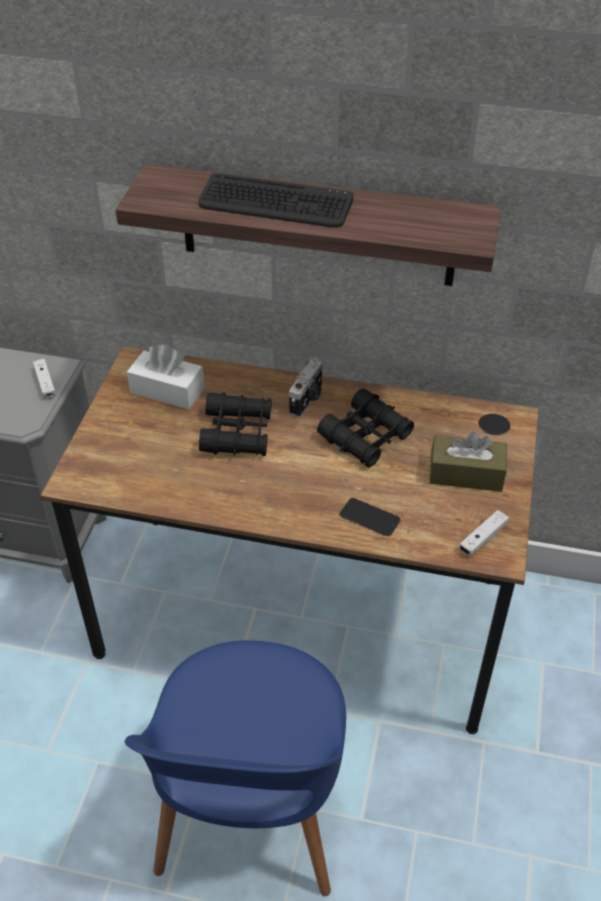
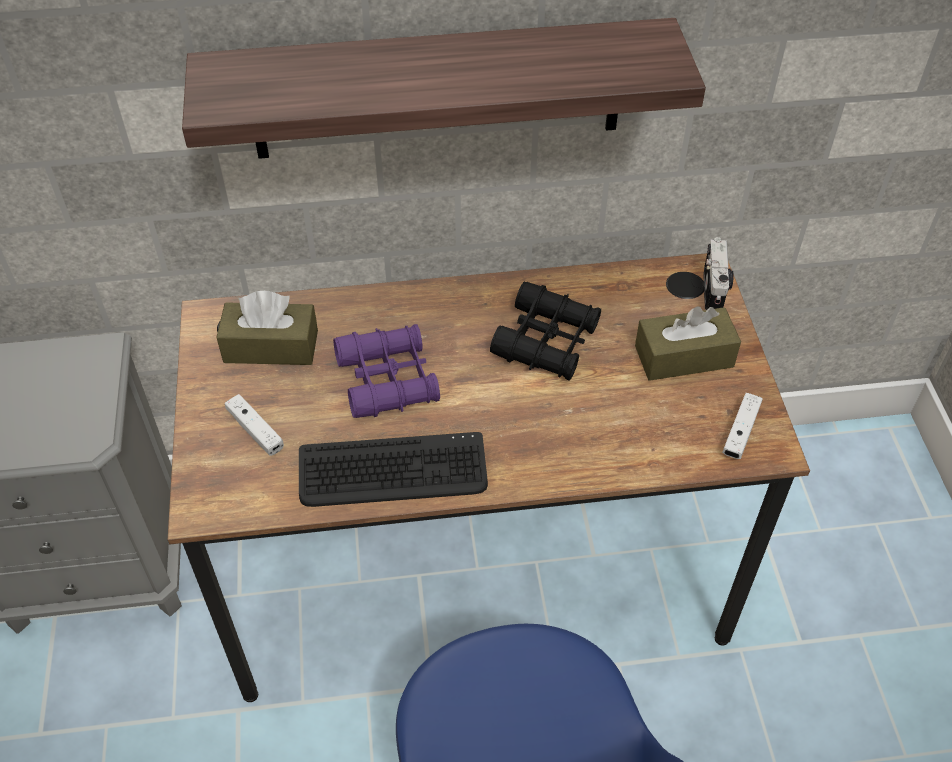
camera: 20 degrees left, 5 degrees up
(45, 383) = (91, 377): white game controller -> white game controller (255, 430)
(167, 390) = (271, 346): white tissue box -> brown tissue box
(237, 433) = (387, 380): black binoculars -> purple binoculars
(275, 203) = (396, 73): keyboard -> keyboard (393, 472)
(307, 400) = (454, 312): camera -> camera (714, 292)
(369, 518) = (600, 445): phone -> none

